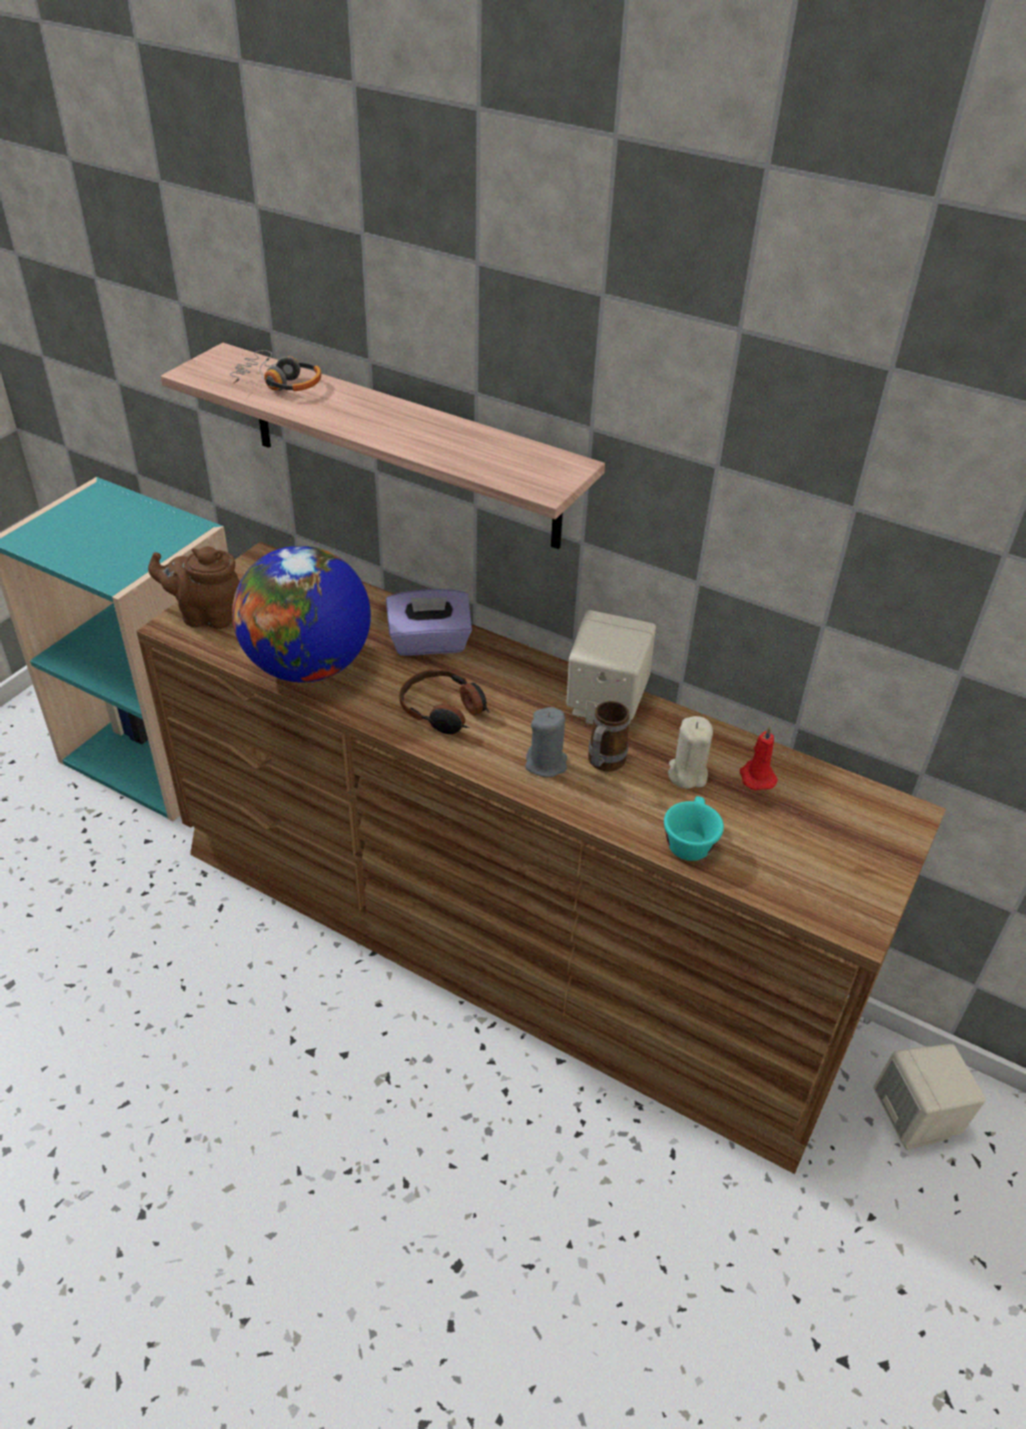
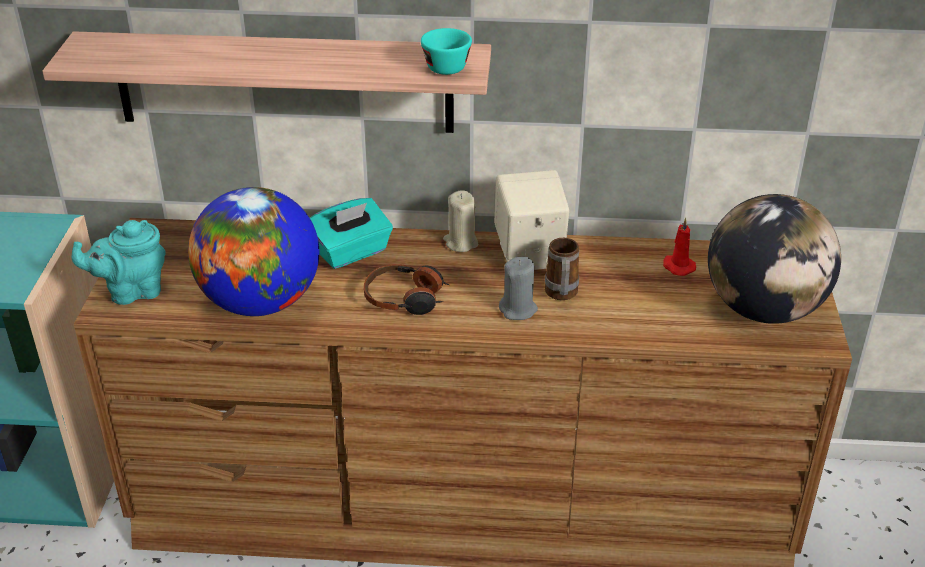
camera: 25 degrees left, 5 degrees down
(206, 616) = (132, 291): brown teapot -> turquoise teapot
(278, 383) = (161, 51): headphones -> none
(429, 643) = (351, 252): purple tissue box -> turquoise tissue box
(687, 774) = (628, 281): beige candle -> beige candle (461, 242)
(689, 841) = (665, 326): turquoise cup -> turquoise cup (444, 65)
(817, 863) = (763, 309): none -> globe
(916, 1119) = (847, 510): beige speaker -> none

